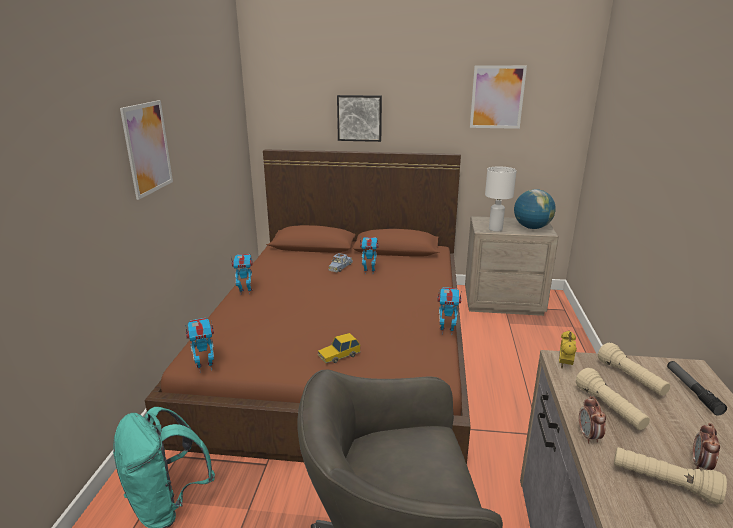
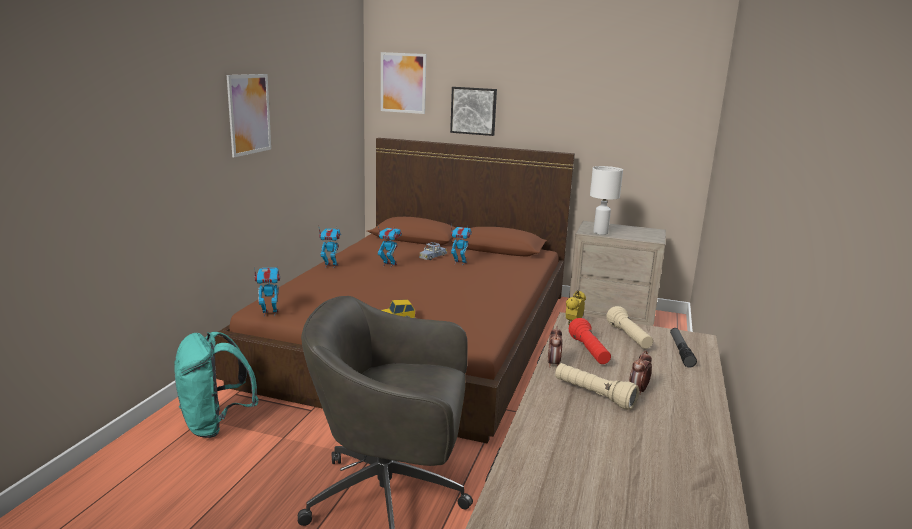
camera: 10 degrees right, 5 degrees down
(446, 331) = (509, 314): toy robot -> toy robot (389, 265)
(497, 97) = (615, 96): picture -> picture (403, 83)
(532, 227) = (641, 235): globe -> none
(609, 408) = (589, 352): beige flashlight -> red flashlight

